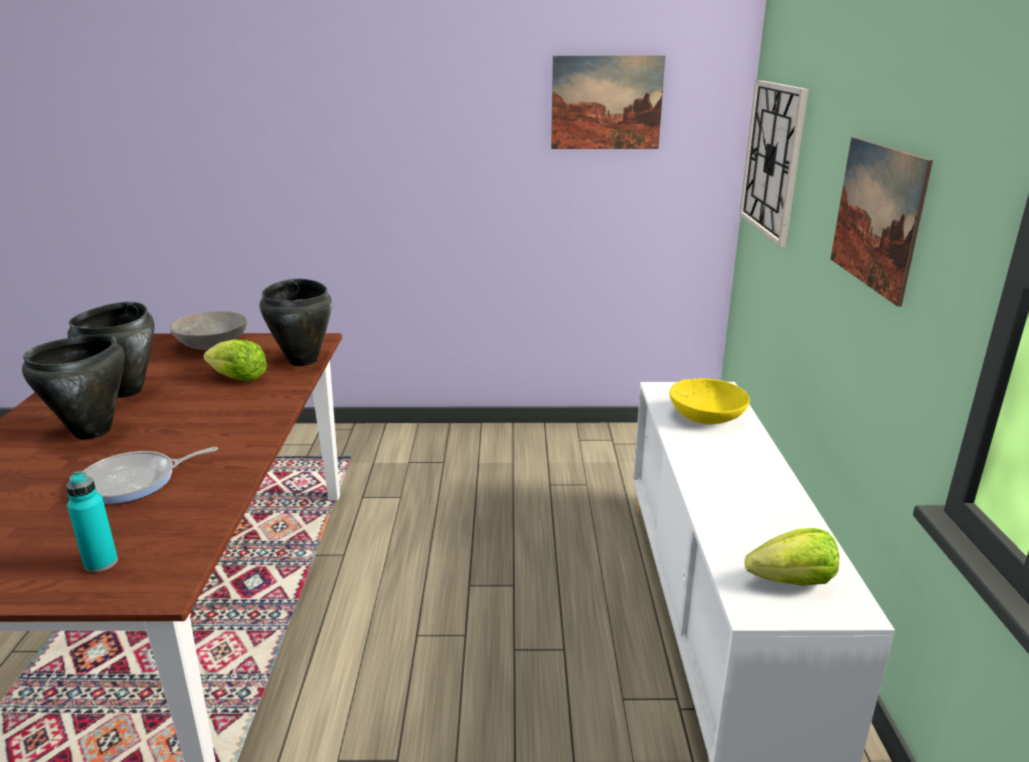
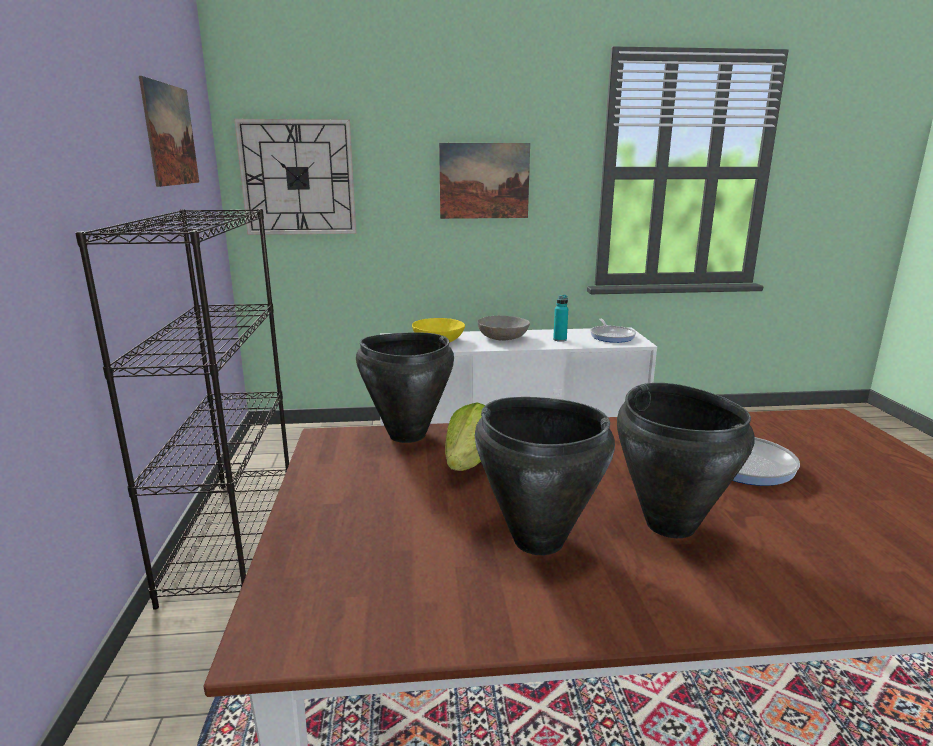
camera: 95 degrees left, 5 degrees down
(101, 563) = (848, 444): turquoise bottle -> turquoise bottle (560, 339)
(212, 344) = (329, 514): grey bowl -> grey bowl (503, 338)
(492, 440) = (232, 535): none -> black bookcase
(792, 581) = (611, 336): lettuce -> frying pan

